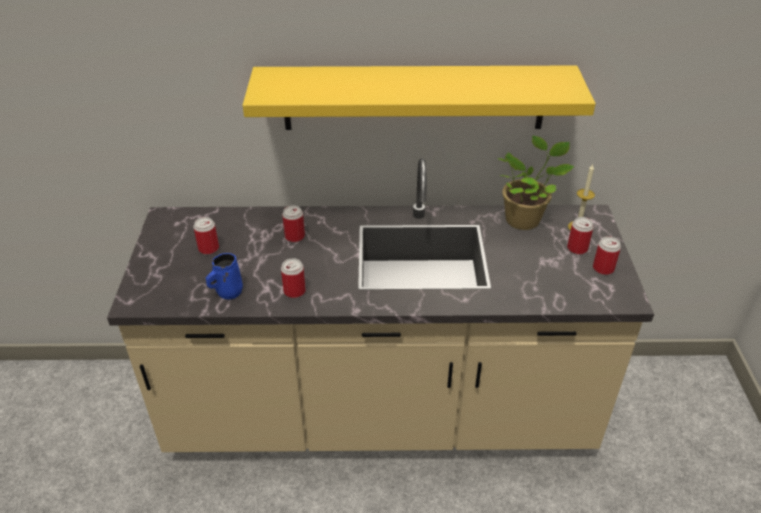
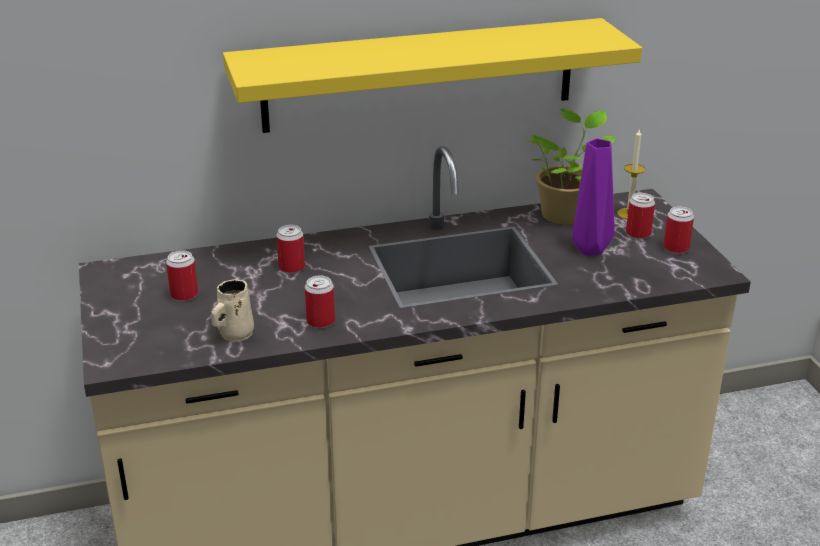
camera: 15 degrees left, 10 degrees down
(228, 292) = (234, 334): blue mug -> beige mug
(531, 257) = (590, 248): none -> purple vase

